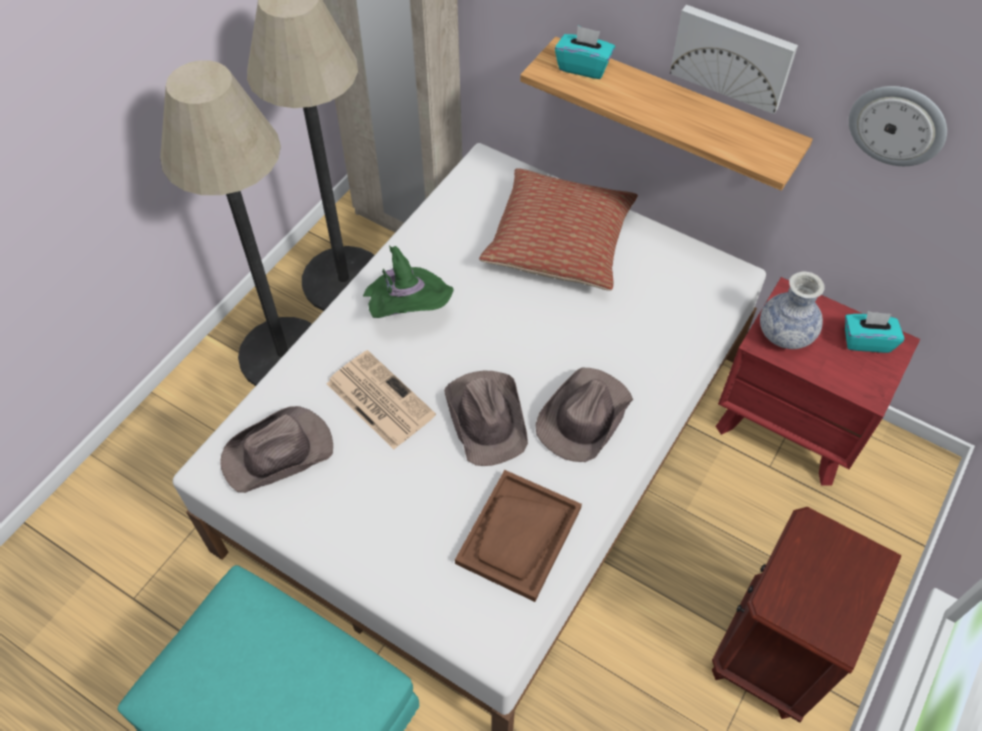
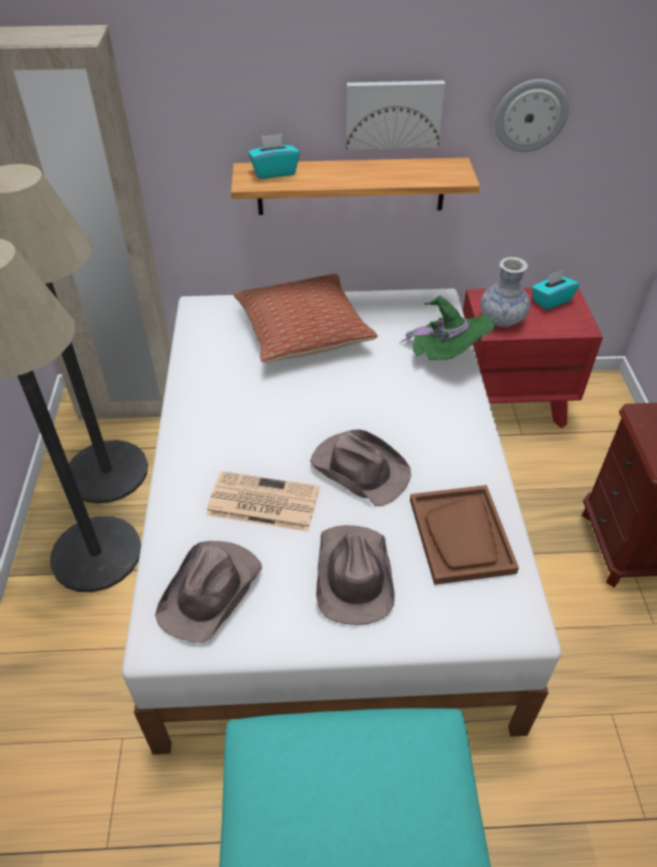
camera: 35 degrees left, 10 degrees down
(408, 311) = (228, 429): green hat -> green hat (446, 356)
(583, 417) = (428, 431): brown hat -> brown hat (353, 576)

